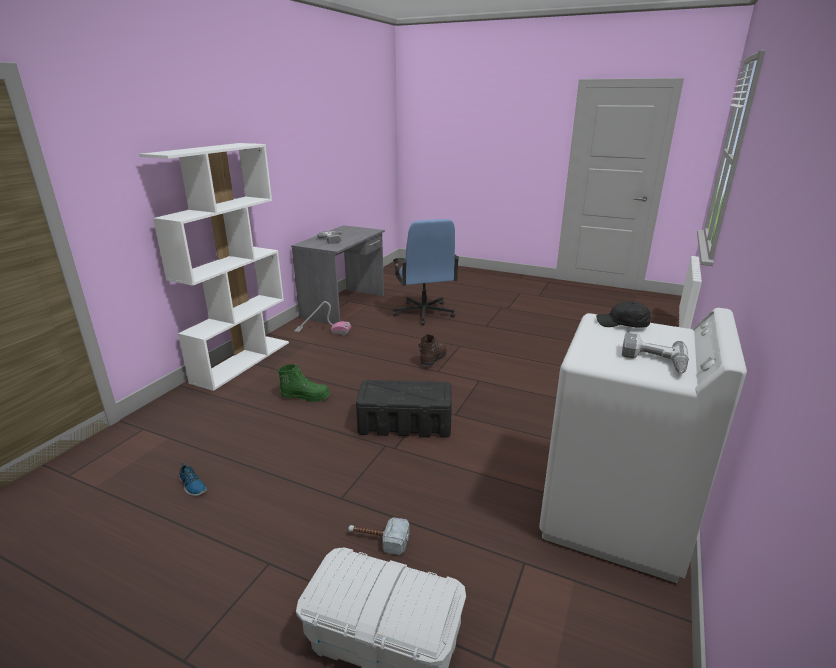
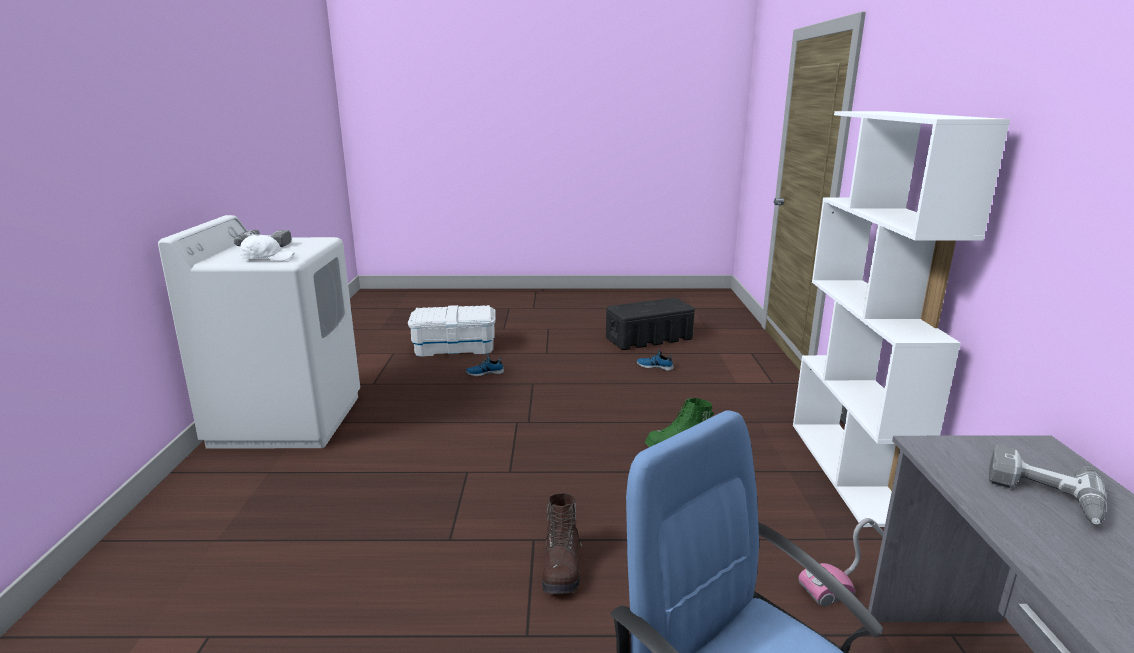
camera: 155 degrees right, 5 degrees down
(378, 539) = (485, 372): hammer -> shoe
(406, 424) = (523, 446): black storage box -> black storage box (648, 338)
(622, 325) = (267, 258): black cap -> white cap

